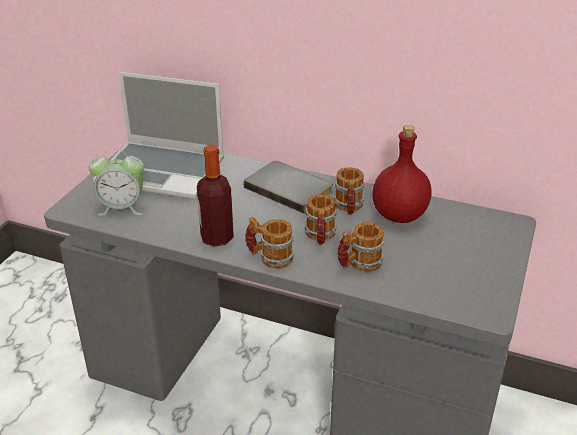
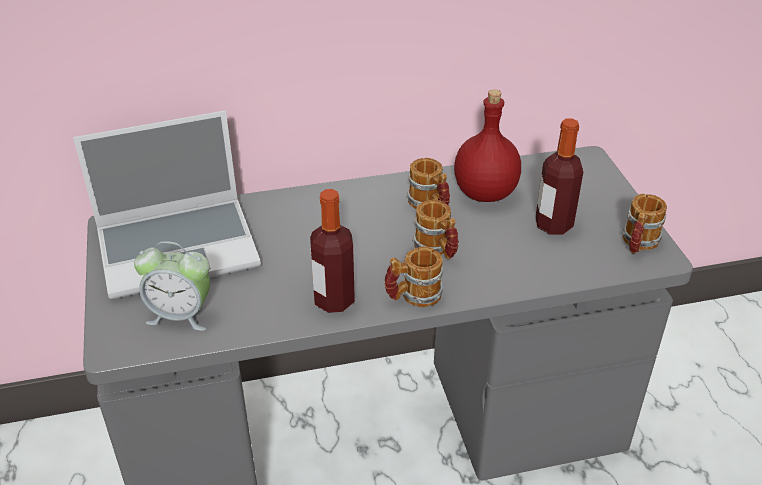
camera: 35 degrees left, 5 degrees up
(122, 208) = (180, 315): alarm clock -> alarm clock turned 45 degrees clockwise
(290, 188) = (348, 208): grey book -> none
(359, 264) = (504, 262): mug -> mug (638, 243)
(427, 256) = (553, 224): none -> bottle

